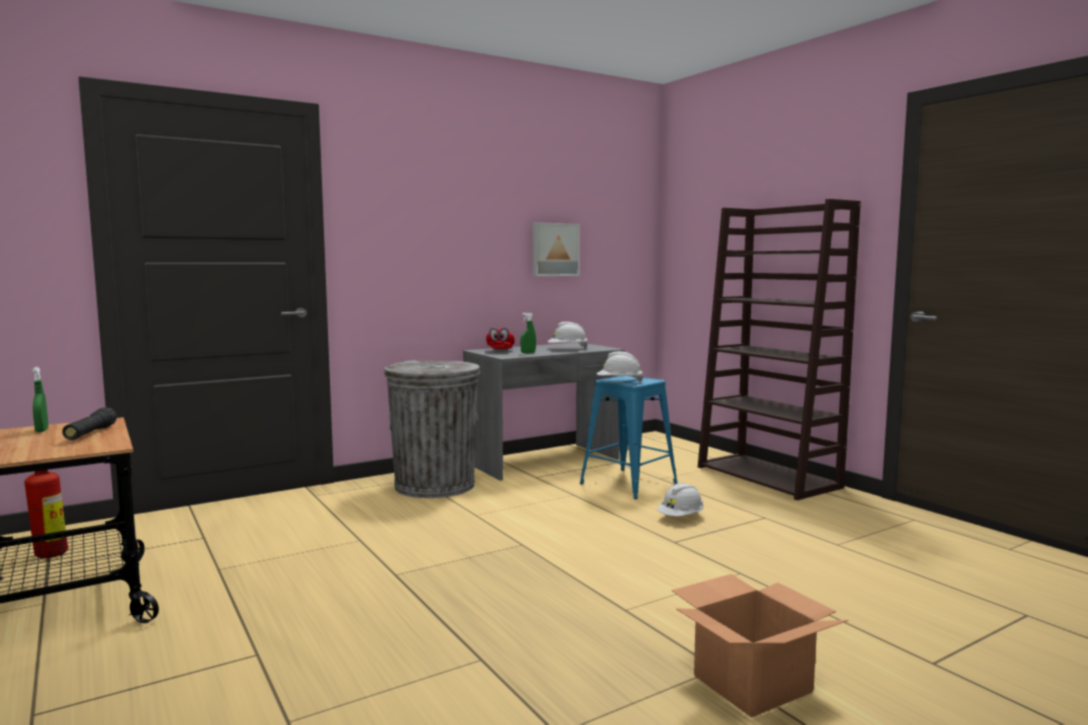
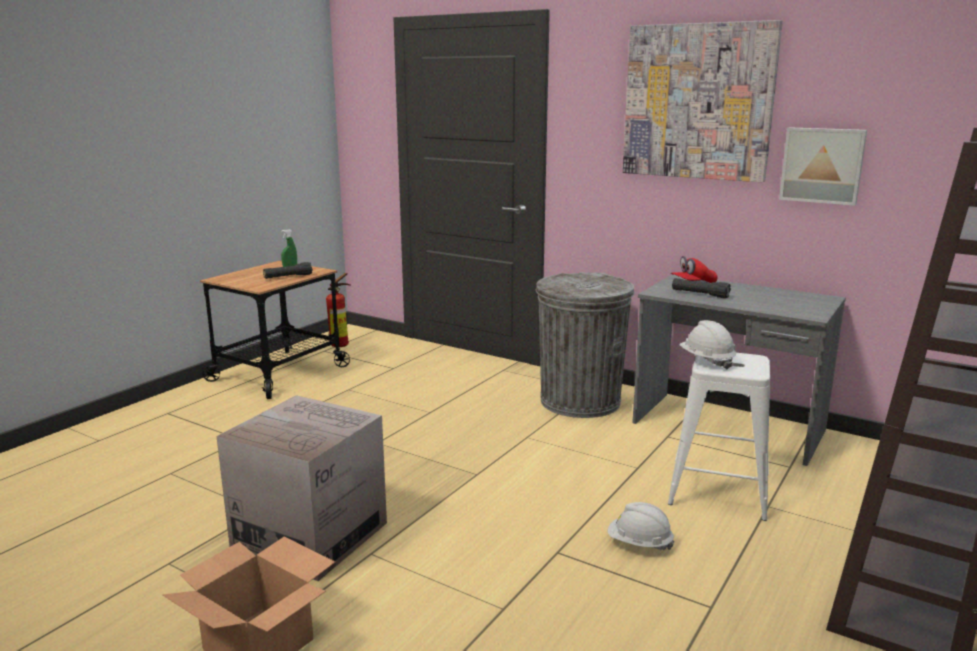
camera: 65 degrees right, 10 degrees up
(467, 202) = (698, 102): none -> picture
(528, 353) = (700, 294): green spray bottle -> black flashlight
(566, 635) = (310, 535): none -> cardboard box
(567, 349) = (764, 302): white hard hat -> none
(628, 483) = (719, 490): blue stool -> white stool

